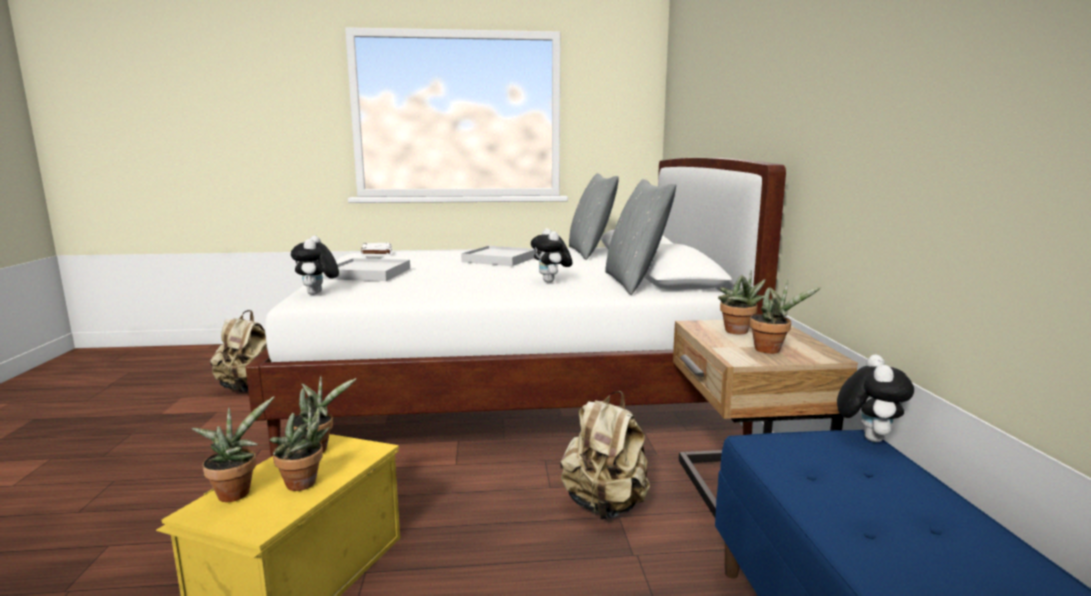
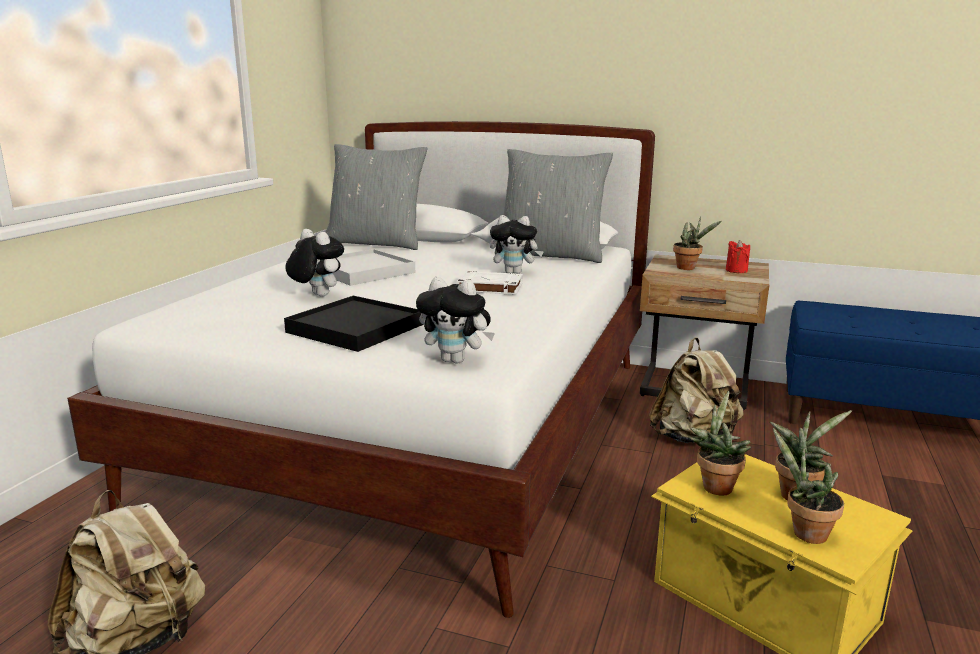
camera: 65 degrees left, 5 degrees up
(369, 273) = (355, 328): white tray -> black tray
(376, 252) = (194, 311): white book -> white book (489, 288)
(771, 350) = (736, 270): potted plant -> red candle
(867, 437) = (809, 303): plush toy -> plush toy (316, 295)

